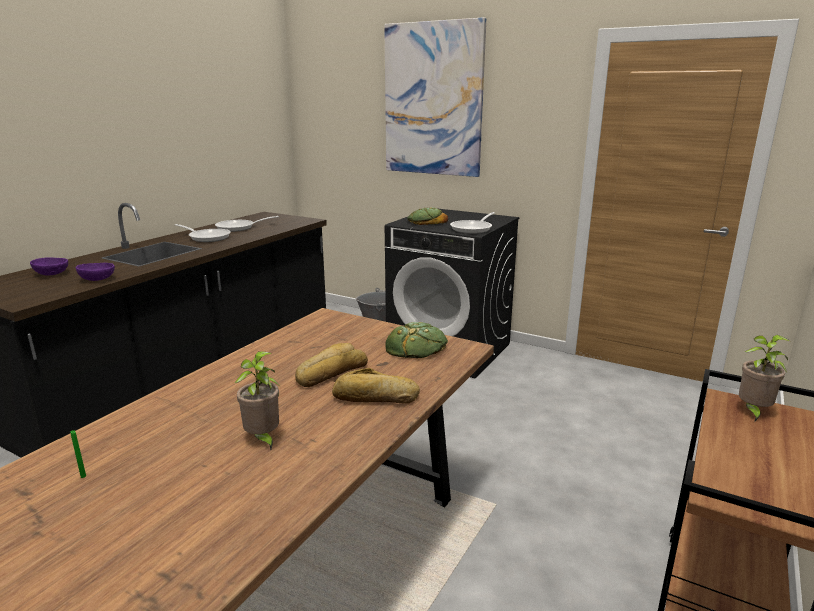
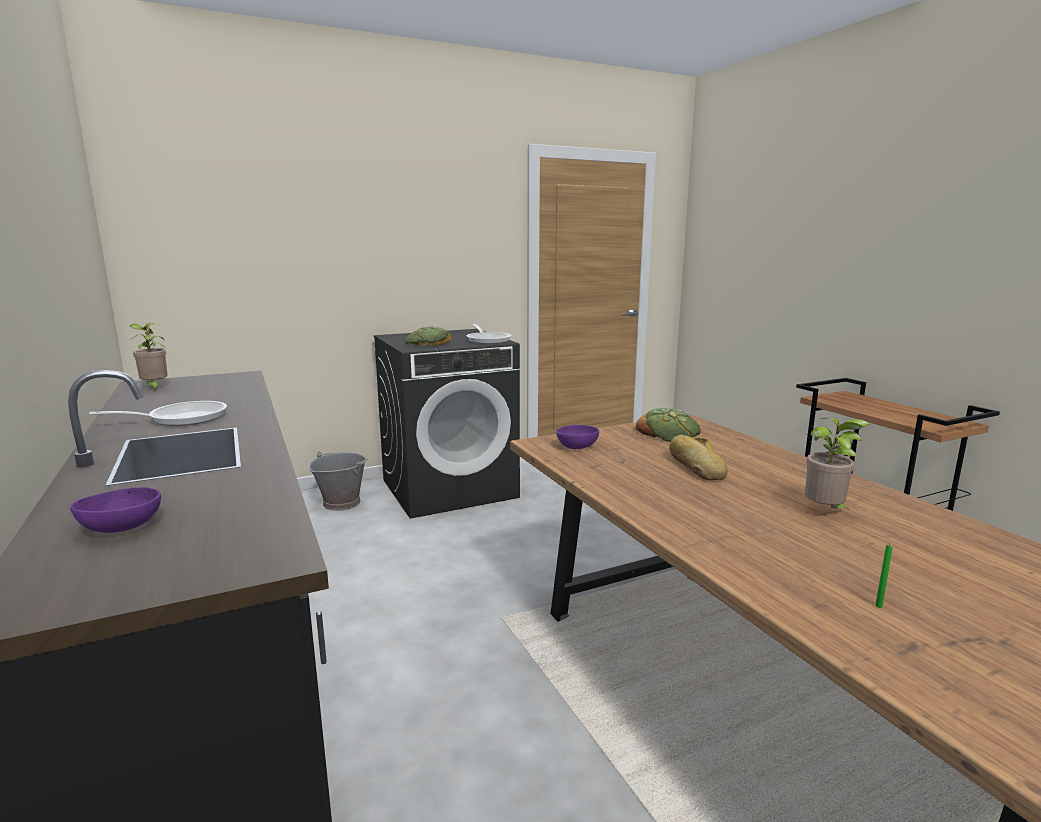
camera: 55 degrees left, 5 degrees down
(97, 279) = (254, 496): purple bowl -> purple bowl (576, 447)
(239, 228) = (177, 400): frying pan -> none
(375, 397) = (765, 462): bread -> none
(433, 100) = (361, 206): picture -> none
(753, 412) = (839, 398): potted plant -> potted plant (154, 388)

